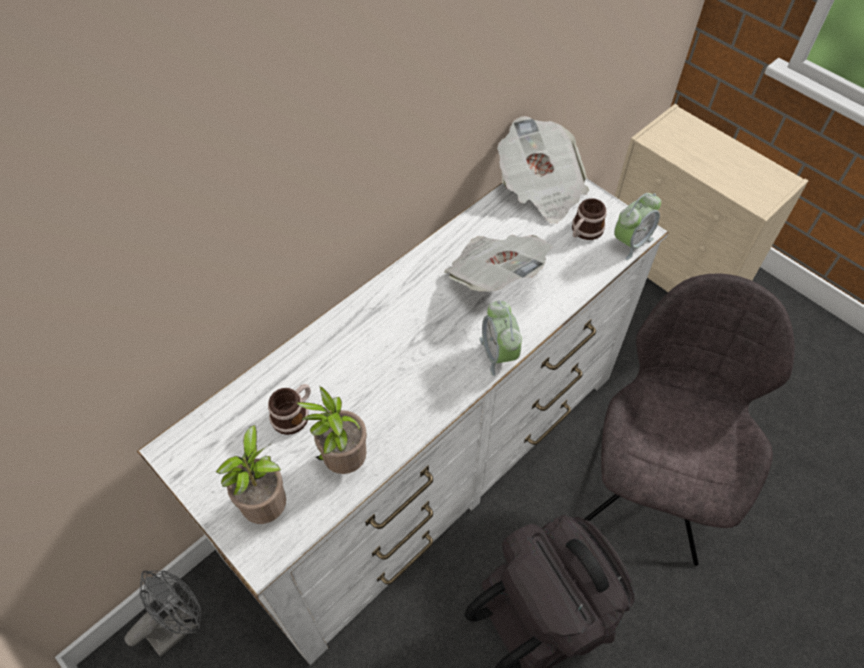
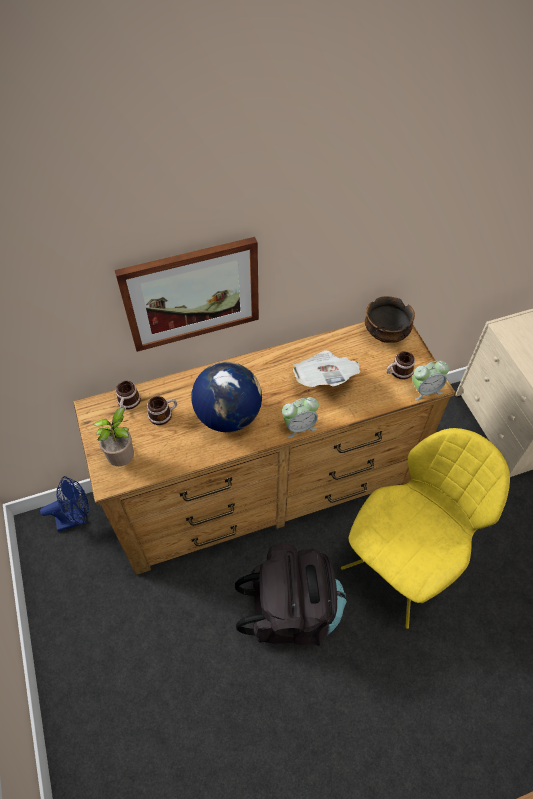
camera: 25 degrees right, 0 degrees up
(179, 624) = (76, 518): grey fan -> blue fan
(230, 420) = (128, 403): none -> mug
(282, 210) = (191, 294): none -> picture
(343, 461) = (176, 451): potted plant -> none
(391, 377) = (228, 415): none -> globe
(429, 462) = (265, 487): white dresser -> brown dresser
(498, 354) = (299, 426): alarm clock -> alarm clock turned 120 degrees counterclockwise
(540, 188) = (386, 334): newspaper -> bowl
(649, 487) = (402, 565): grey chair -> yellow chair

